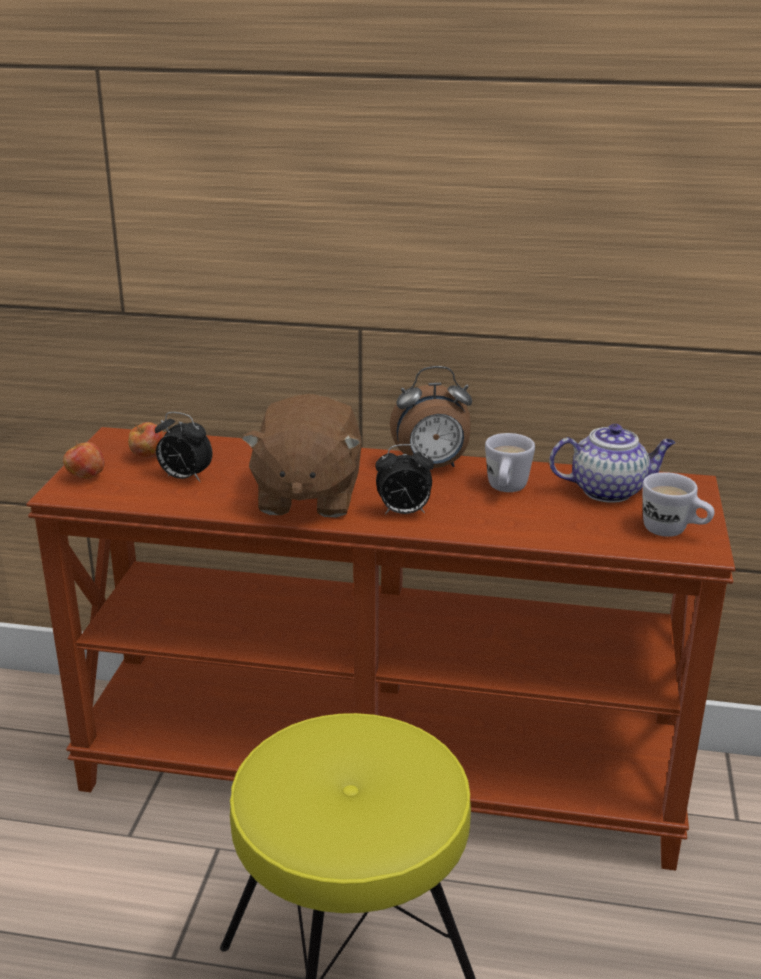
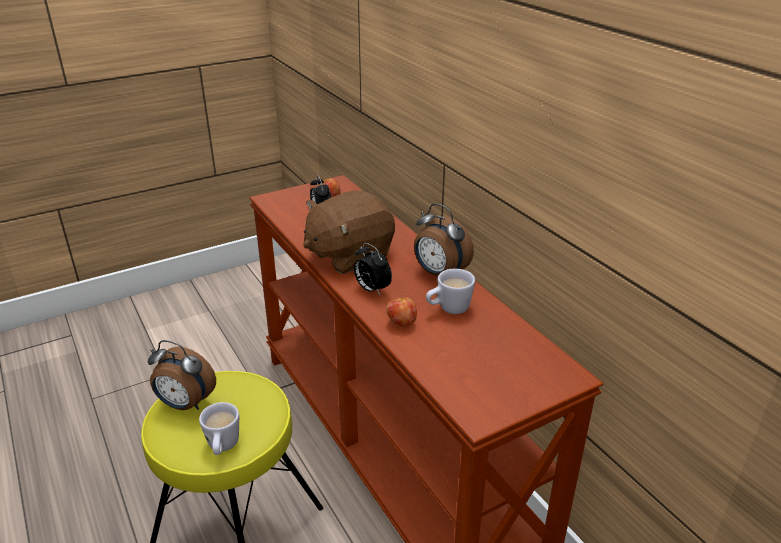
camera: 50 degrees right, 5 degrees up
(86, 477) = (288, 196): apple -> apple (401, 323)
(295, 802) = (185, 404): none -> alarm clock
(609, 491) = (505, 346): teapot -> none
(673, 532) = (486, 395): white mug -> white mug (222, 447)

